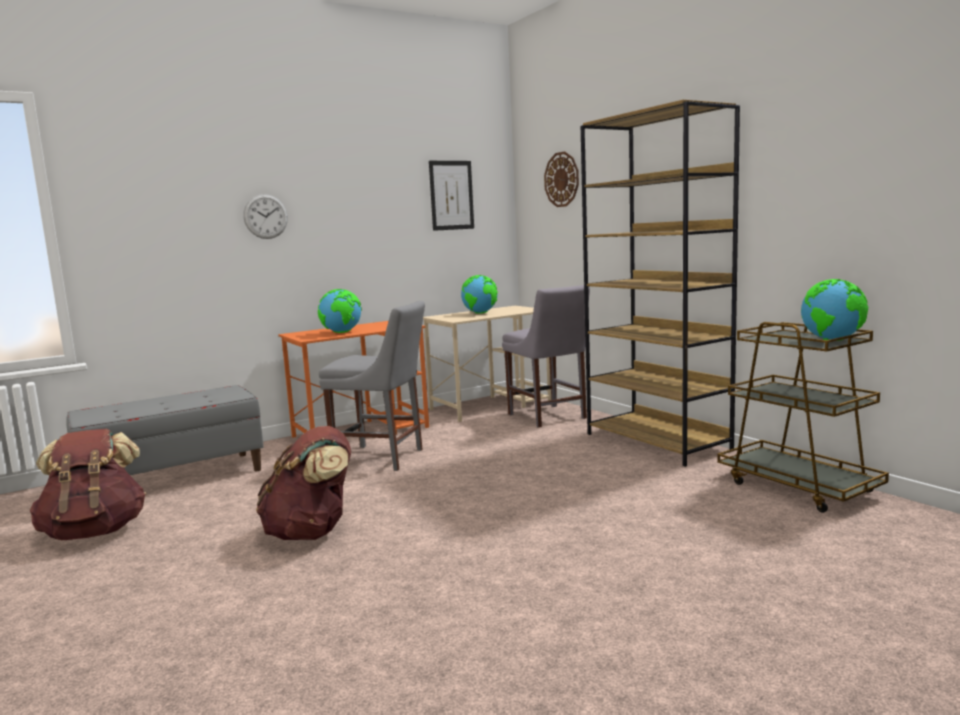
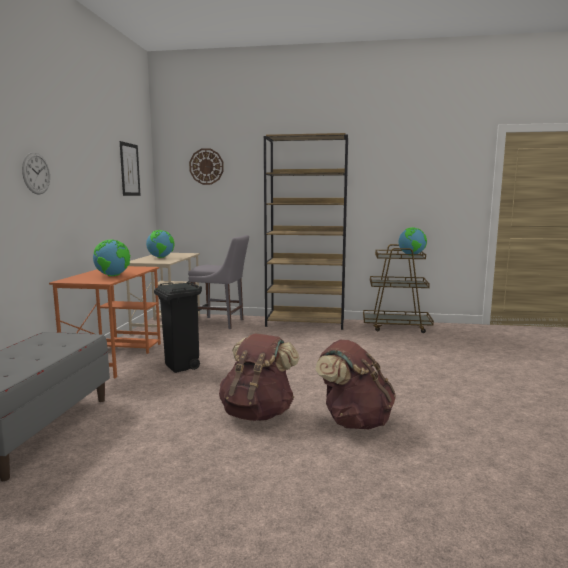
camera: 50 degrees left, 0 degrees up
(95, 532) = (79, 486): brown backpack -> brown backpack (354, 421)
(383, 458) = (181, 366): grey chair -> black trash can

